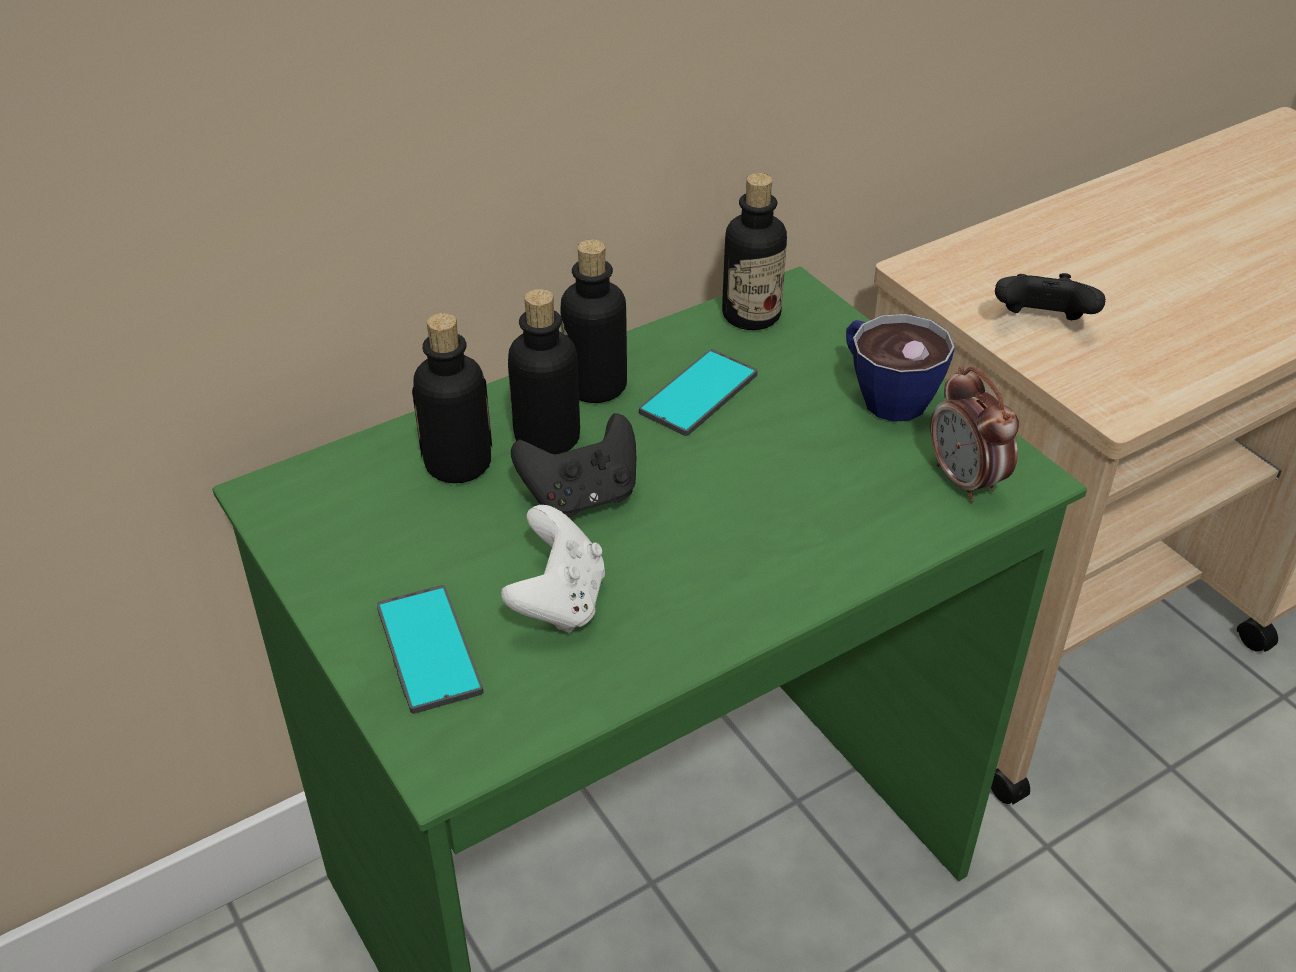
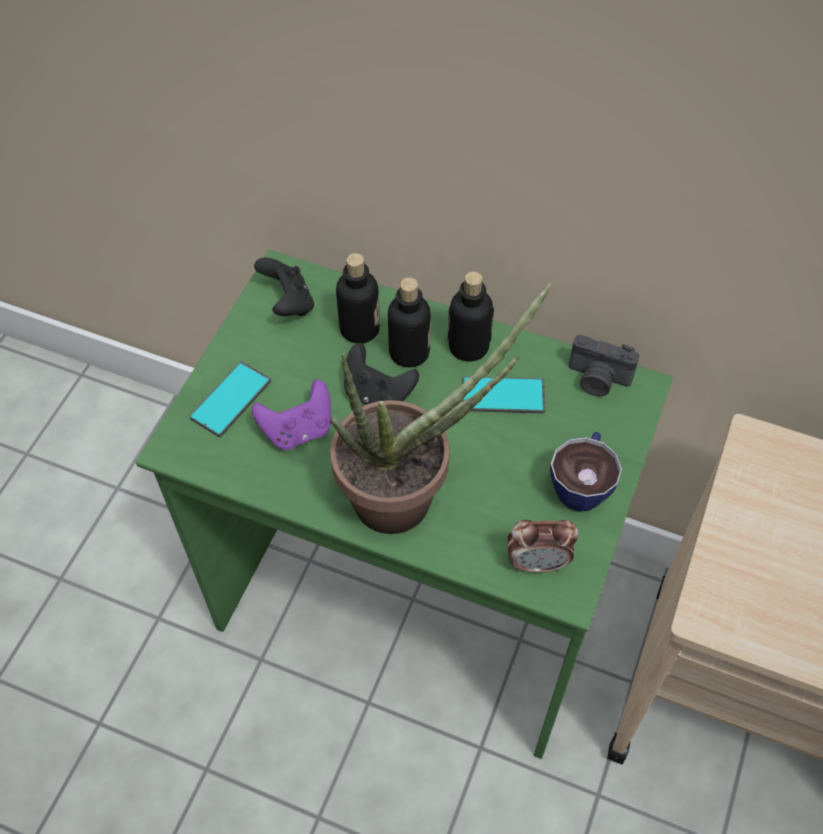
camera: 55 degrees right, 15 degrees up
(559, 601) = (298, 430): white game controller -> purple game controller
(751, 315) = (597, 379): bottle -> camera
(771, 543) = (410, 495): none -> potted plant
(965, 481) = (537, 562): alarm clock -> alarm clock turned 120 degrees counterclockwise
(1041, 324) = (758, 534): black game controller -> black game controller (288, 303)

